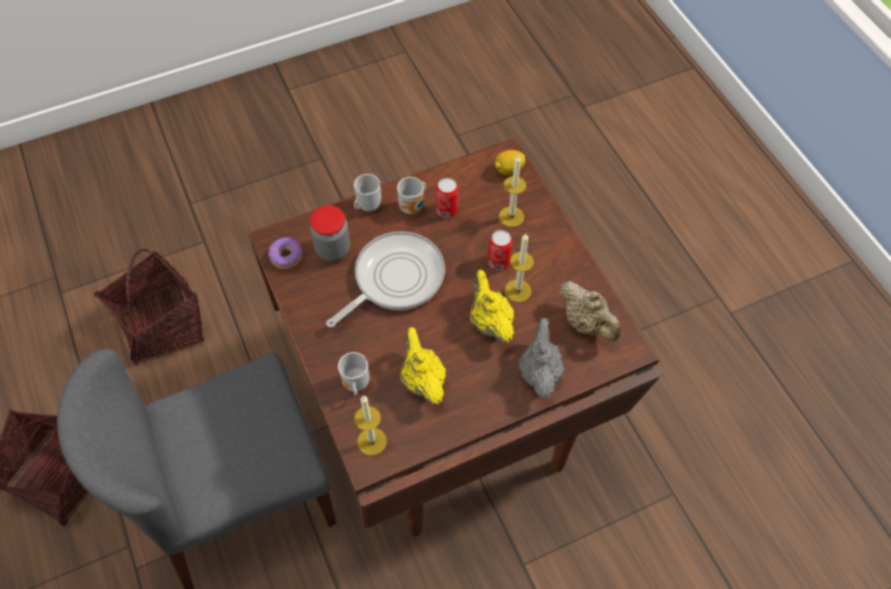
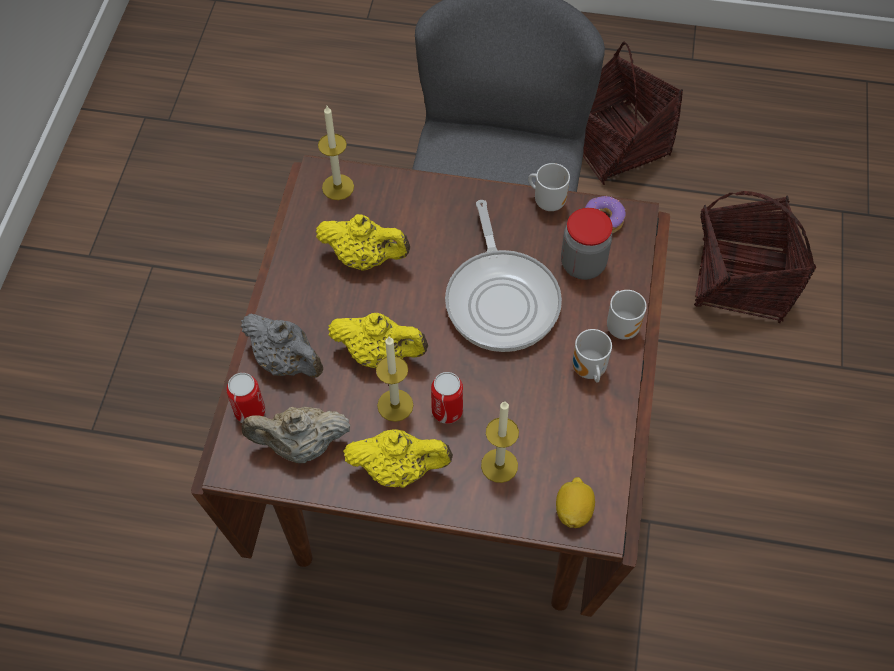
camera: 125 degrees right, 0 degrees up
(354, 384) = (406, 203): mug -> mug (548, 201)
(446, 210) = (559, 402): can -> can (250, 411)
(556, 263) = (399, 469): none -> yellow teapot

